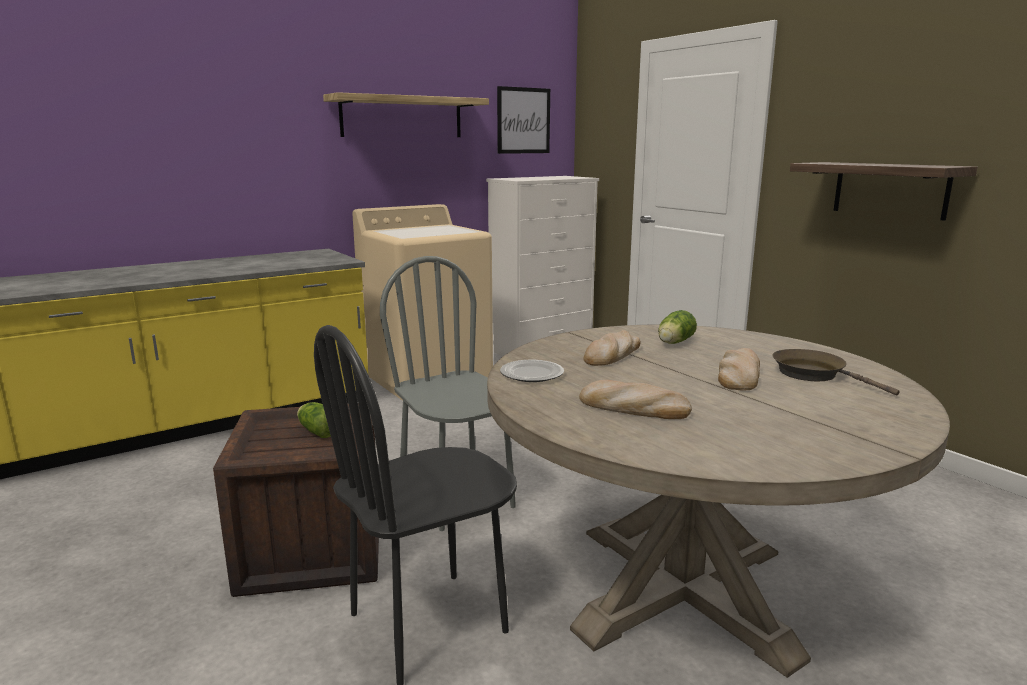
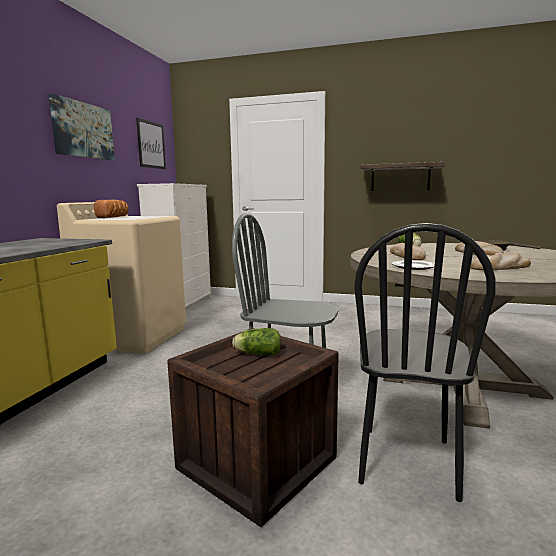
camera: 40 degrees left, 5 degrees down
(402, 117) = (83, 130): shelf -> picture
(414, 228) = (114, 217): none -> bread

